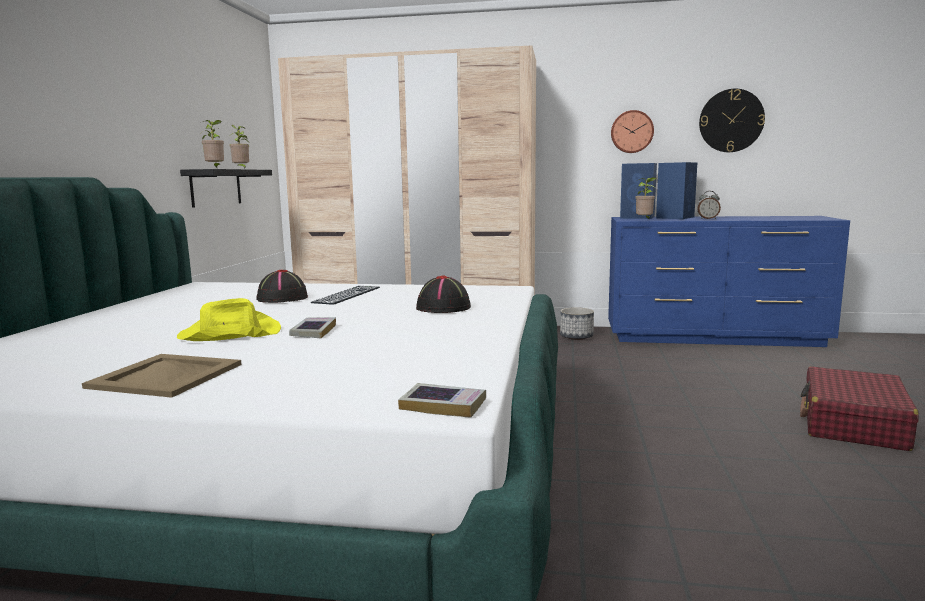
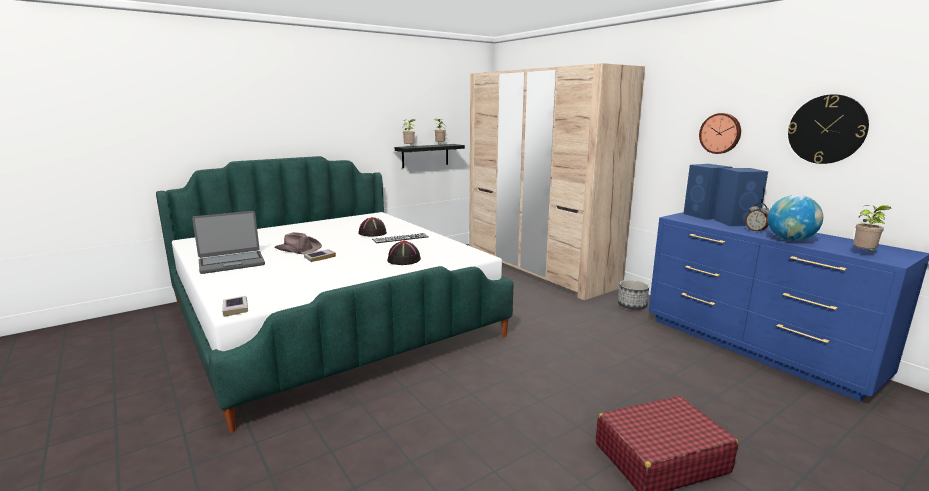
camera: 45 degrees right, 5 degrees up
(166, 375) = (231, 263): beige tray -> laptop
(229, 334) = (298, 249): yellow hat -> brown hat
(645, 220) = (683, 221): potted plant -> potted plant (864, 254)
(748, 219) = (790, 240): none -> globe

